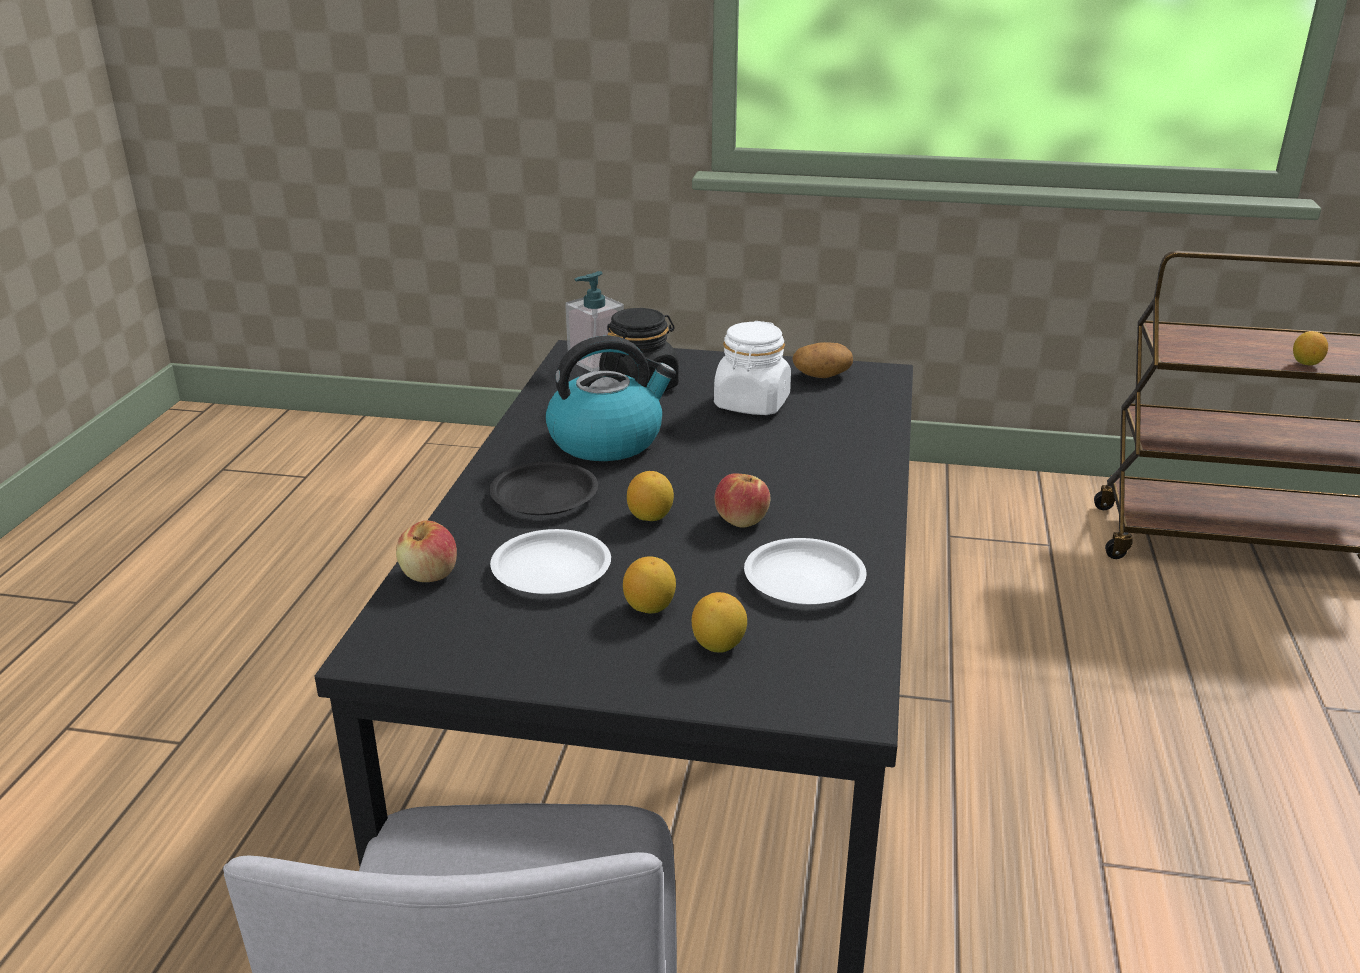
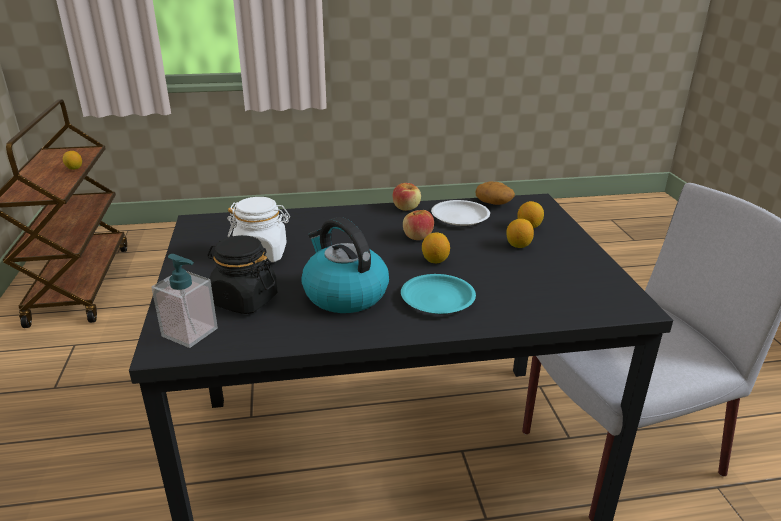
camera: 110 degrees left, 0 degrees up
(429, 574) = (557, 313): apple -> apple (406, 207)
(545, 496) = (438, 298): black plate -> turquoise plate
(552, 569) = (513, 276): white plate -> none
(821, 375) = (205, 238): potato -> potato (494, 203)

